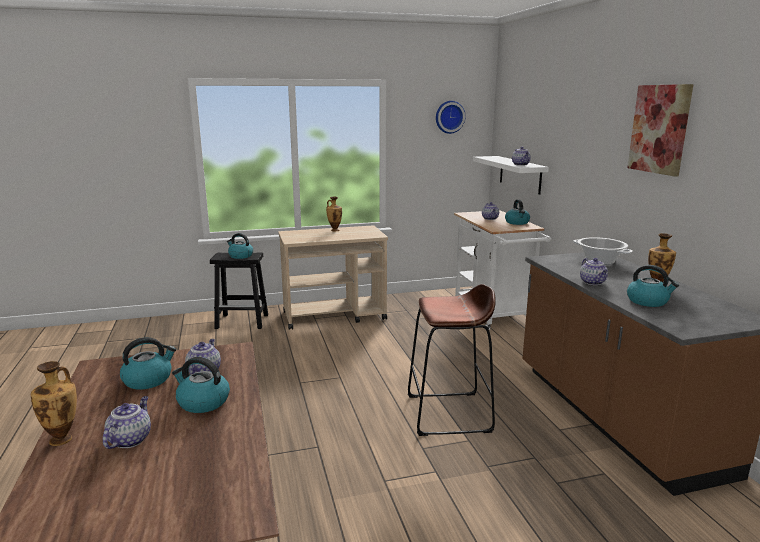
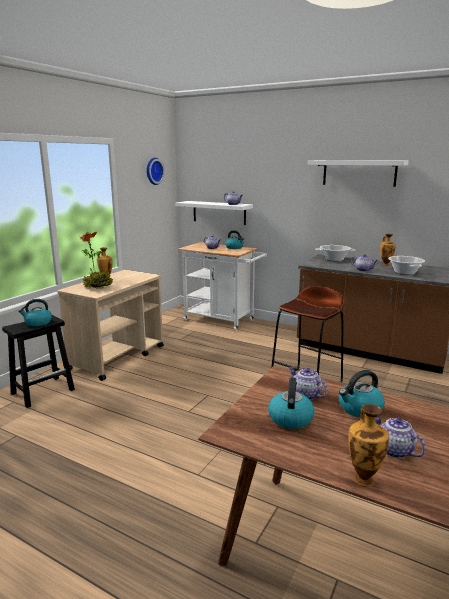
camera: 45 degrees left, 0 degrees up
(311, 235) = (98, 286): none -> potted plant
(648, 301) = (404, 272): kettle -> cooking pot
(659, 129) = (359, 173): picture -> white shelf

